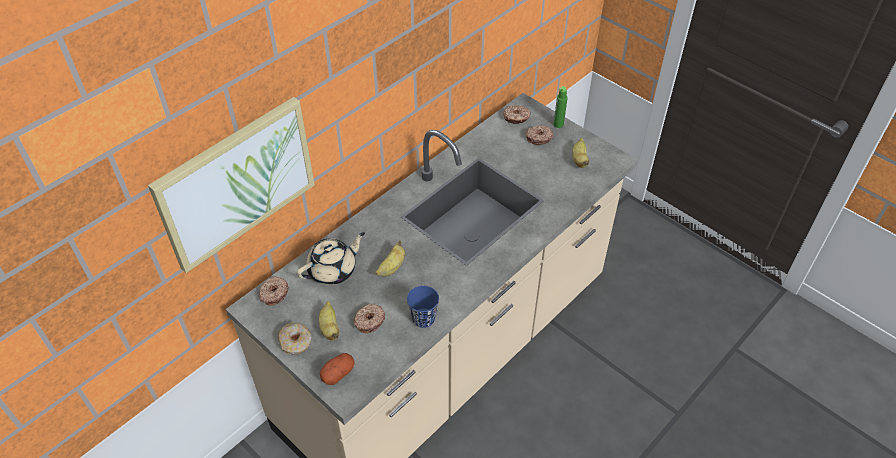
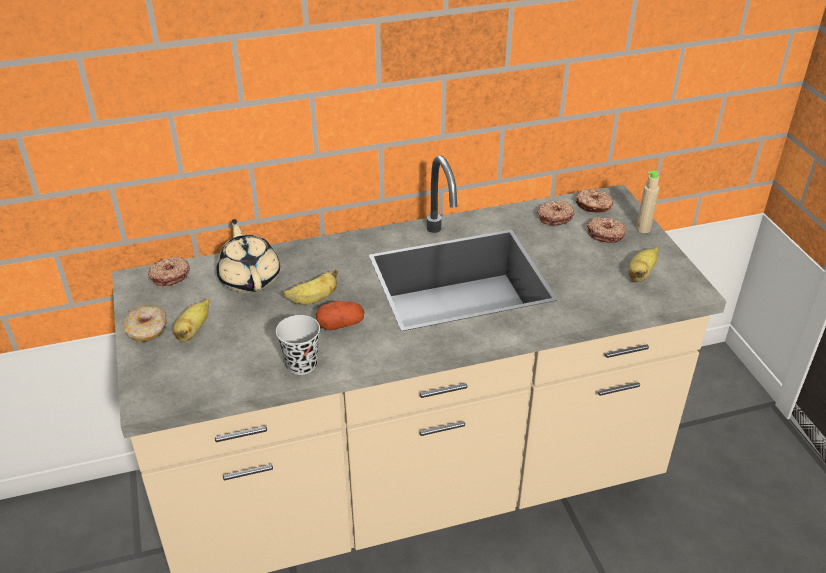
camera: 30 degrees right, 10 degrees down
(236, 182) = (146, 108): picture -> none
(333, 270) = (250, 278): beige teapot -> beige teapot turned 105 degrees counterclockwise
(338, 373) = (159, 378): potato -> potato (341, 324)
(369, 321) = (240, 341): donut -> donut (554, 217)
(423, 319) = (301, 364): blue cup -> black cup
(558, 124) = (643, 229): green bottle -> beige bottle

